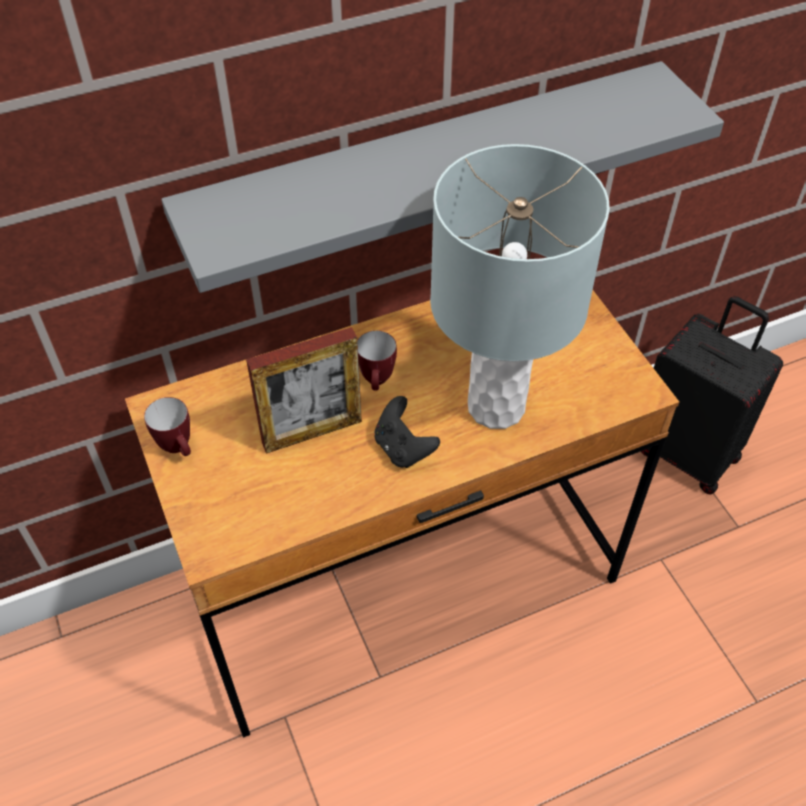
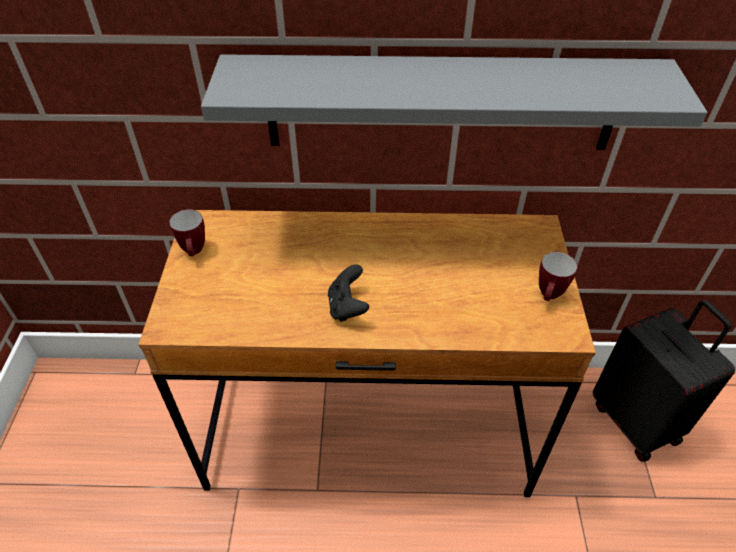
camera: 25 degrees right, 5 degrees down
(312, 432) = (289, 273): picture frame -> none
(377, 382) = (357, 255): mug -> mug (549, 296)
(495, 406) = (436, 302): grey table lamp -> none

